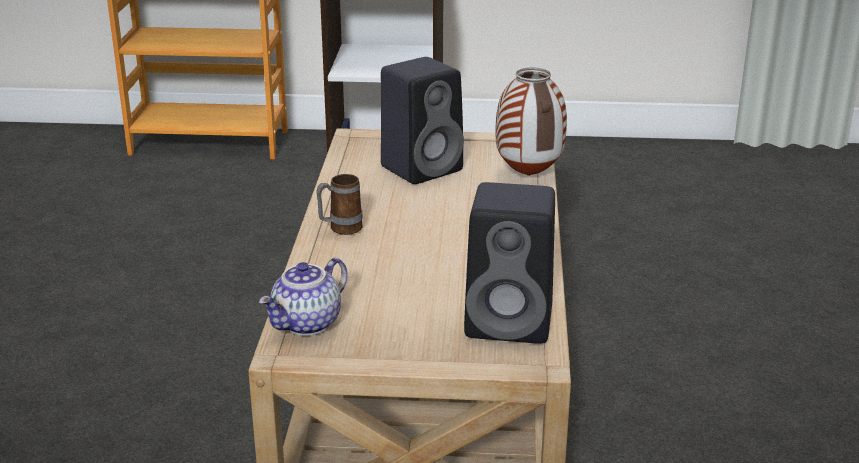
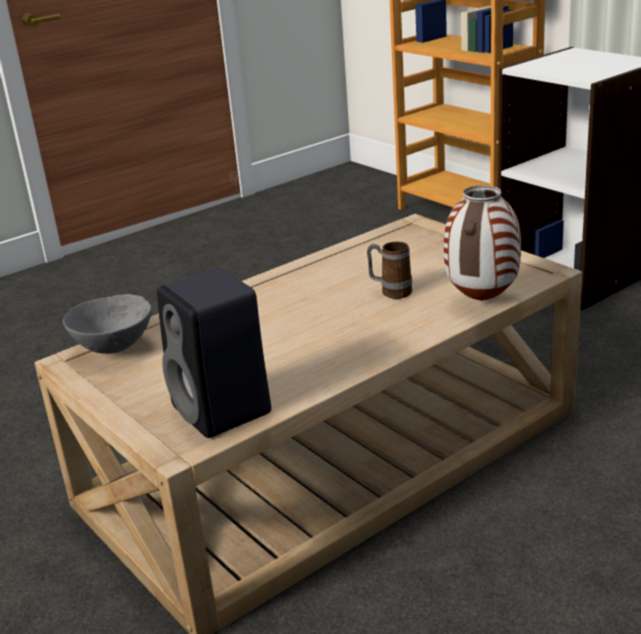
camera: 50 degrees right, 0 degrees up
(307, 324) = (114, 348): teapot -> grey bowl
(340, 229) = (262, 290): mug -> mug (390, 292)
(423, 168) = (415, 265): black speaker -> none

